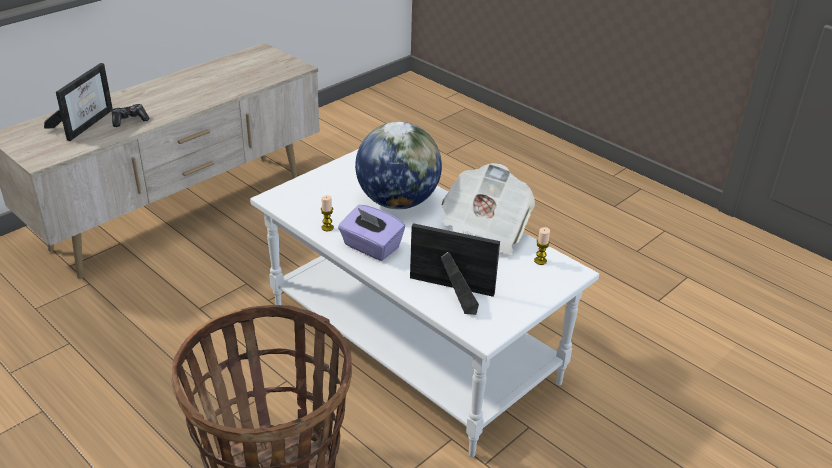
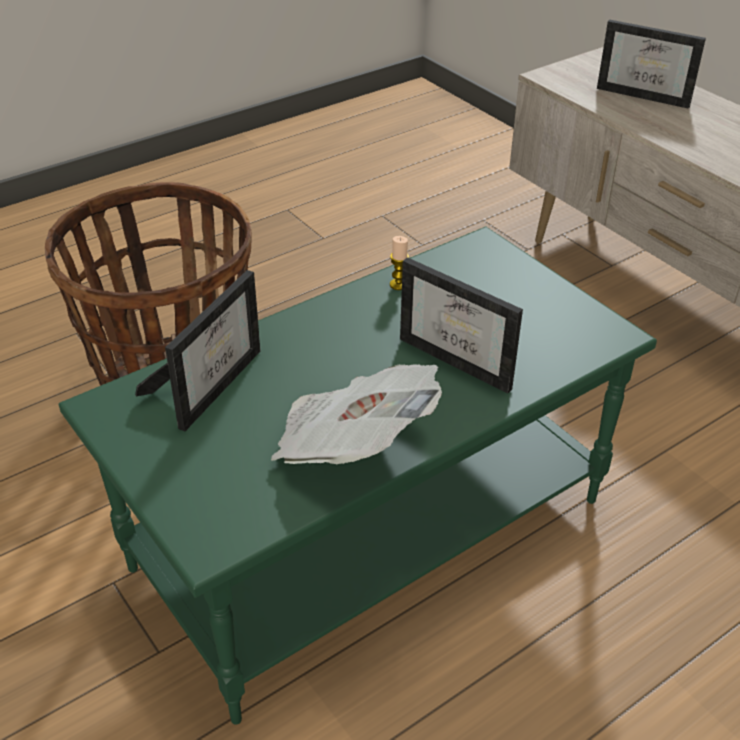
camera: 100 degrees right, 5 degrees up
(129, 120) = (661, 120): game controller -> none
(371, 247) = (340, 320): purple tissue box -> none
(397, 202) = (464, 358): globe -> picture frame
(409, 345) = (369, 530): white coffee table -> green coffee table
(540, 261) = (253, 507): candle -> none

